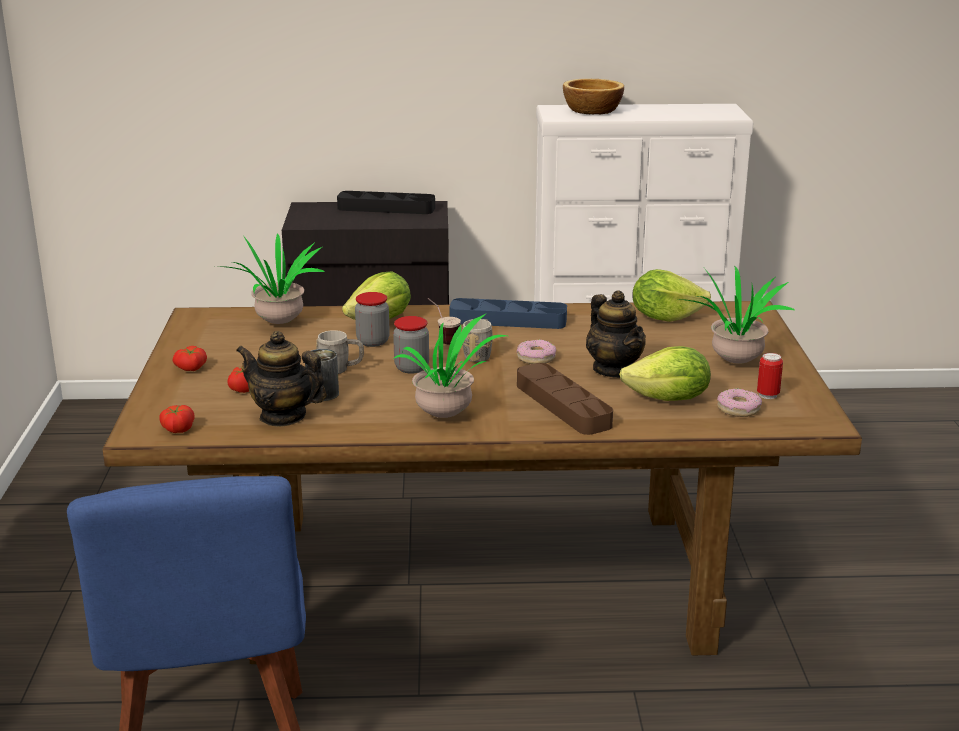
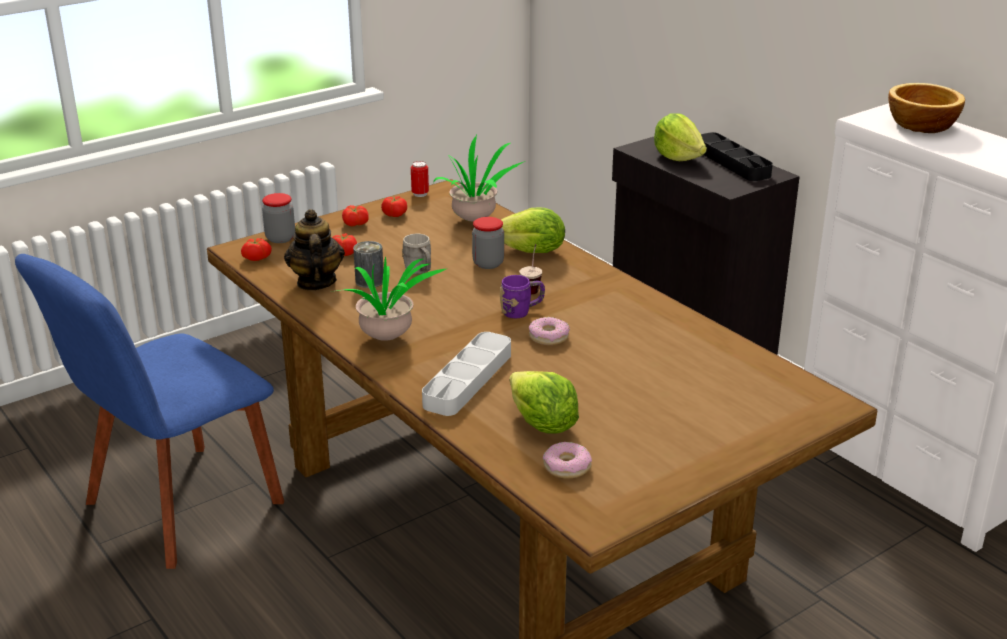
camera: 55 degrees right, 5 degrees up
(204, 348) = (395, 214): none -> tomato
(411, 368) = (458, 295): jar -> jar (280, 238)
(479, 355) = (522, 312): grey mug -> purple mug
(508, 320) = (612, 299): blue tray -> none
(563, 405) = (468, 379): brown tray -> grey tray
(614, 370) = (572, 379): teapot -> none
(665, 317) = (734, 366): lettuce -> lettuce (678, 157)
(734, 361) = (680, 433): potted plant -> none
(767, 395) = (621, 474): can -> can (420, 194)

